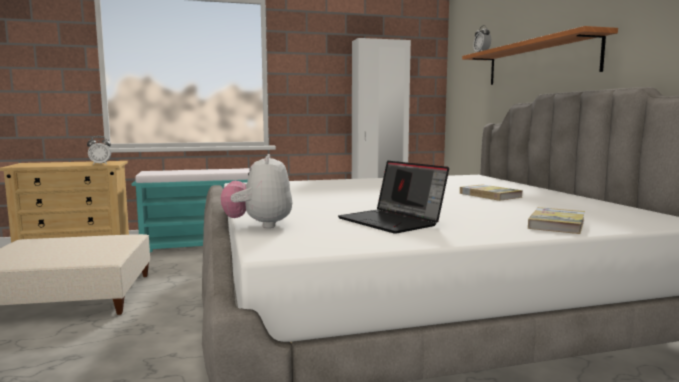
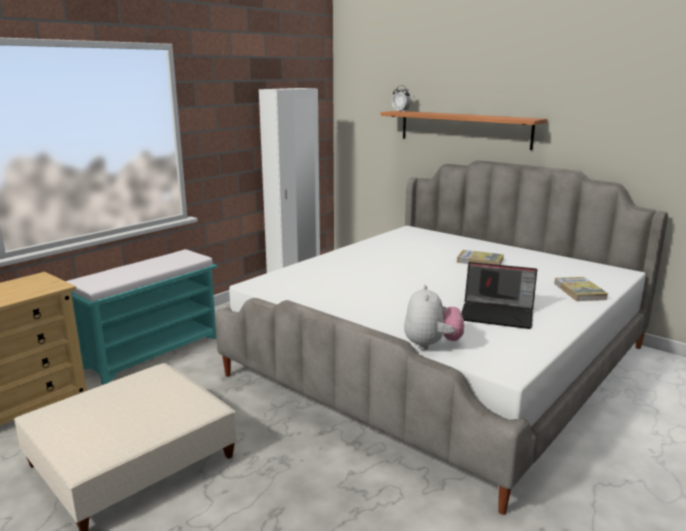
camera: 35 degrees left, 10 degrees up
(100, 164) = (46, 289): alarm clock -> none
(259, 225) = (431, 345): plush toy -> plush toy turned 135 degrees counterclockwise

